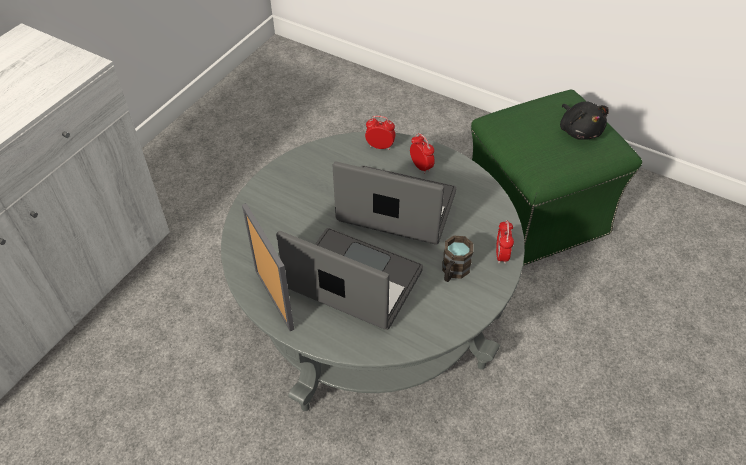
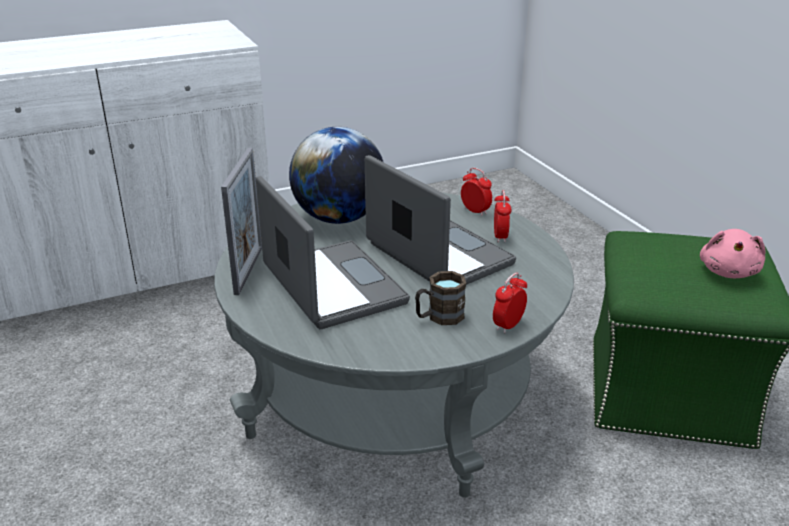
camera: 35 degrees right, 20 degrees down
(286, 204) = (339, 218): none -> globe
(579, 130) = (729, 271): black plush toy -> pink plush toy

